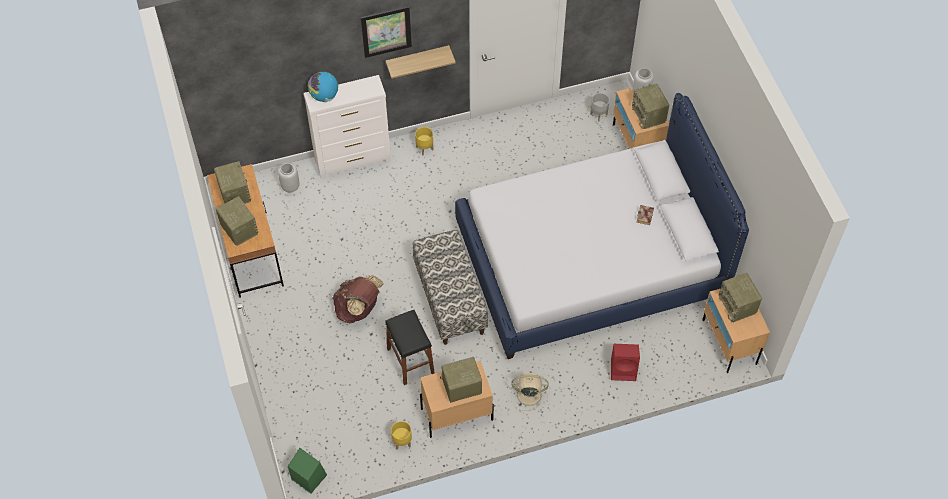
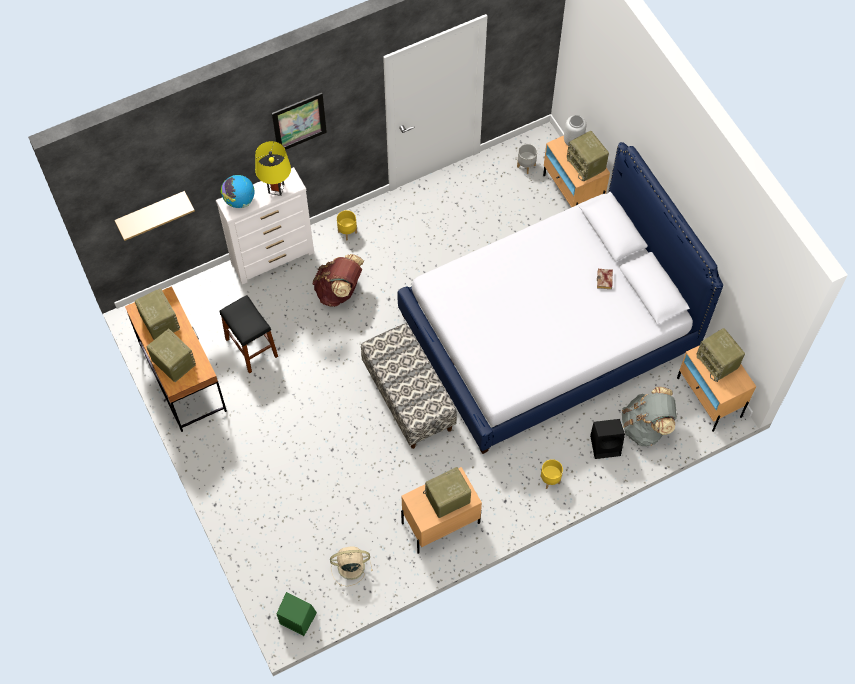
camera: 10 degrees left, 5 degrees up
(290, 187) = (210, 298): grey vase -> none
(358, 309) = (313, 424): brown backpack -> brown backpack (339, 291)
(359, 91) = (276, 189): none -> yellow table lamp
(402, 441) = (389, 562): yellow planter -> yellow planter (550, 479)
(410, 361) = (380, 472): black stool -> black stool (251, 348)
(417, 60) = (333, 144): shelf -> shelf (151, 212)
(528, 394) = (511, 489): beige fan -> beige fan (349, 566)
(624, 369) = (606, 445): red speaker -> black speaker
(664, 359) = (645, 427): none -> grey backpack

